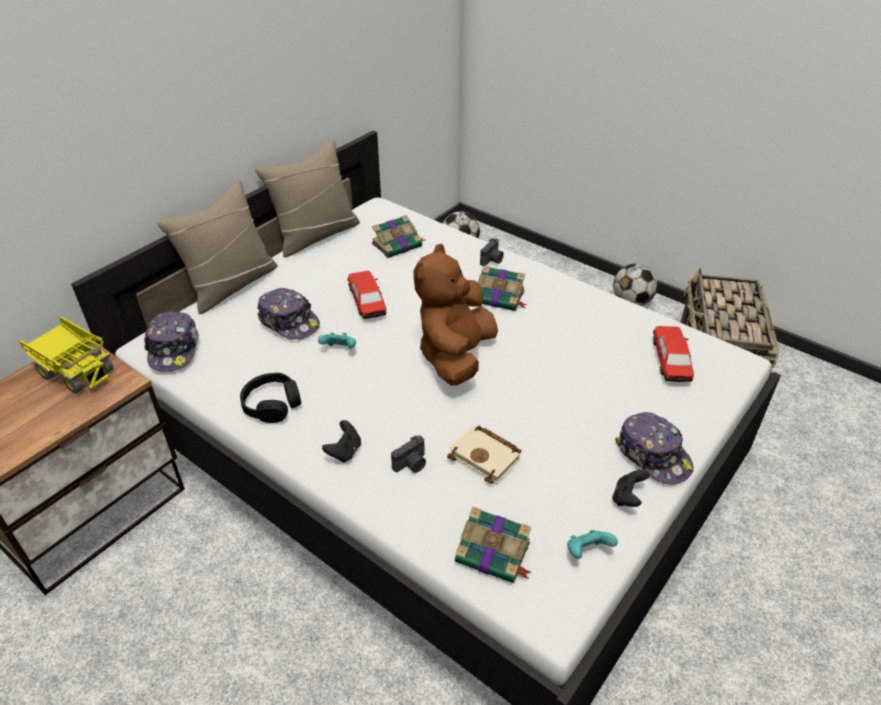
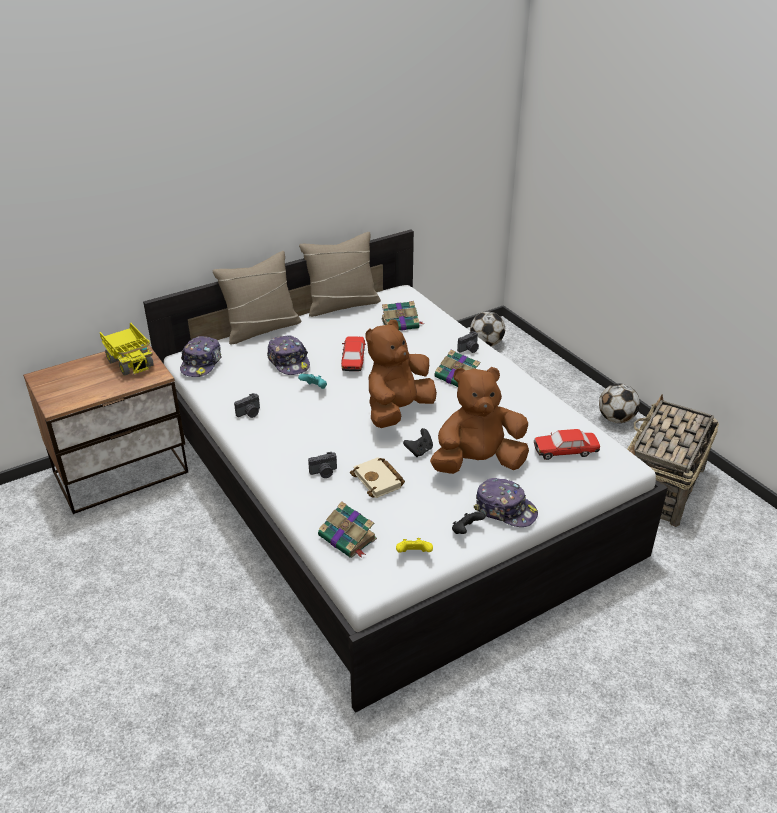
camera: 20 degrees right, 5 degrees down
(272, 404) = (249, 413): black headphones -> camera
(344, 451) = (283, 453): black game controller -> black game controller (419, 451)
(585, 401) = (477, 463): none -> brown plush toy
(587, 552) = (414, 554): turquoise game controller -> yellow game controller
(653, 455) = (505, 510): cap -> cap turned 45 degrees counterclockwise
(670, 361) = (565, 451): toy car -> toy car turned 120 degrees counterclockwise

